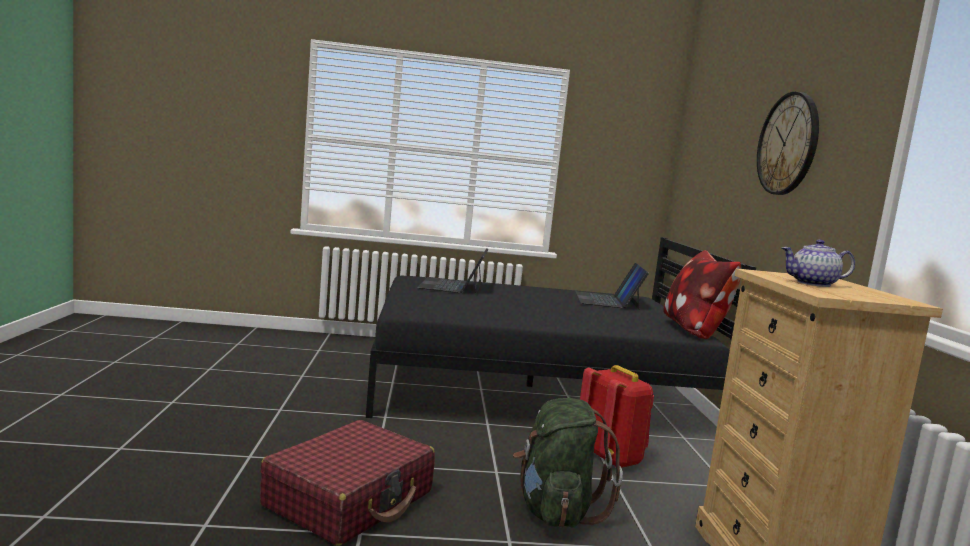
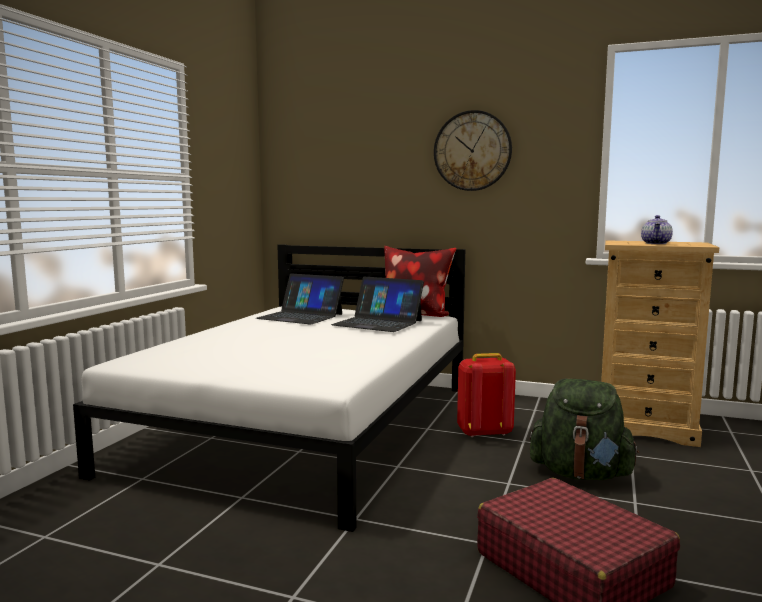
camera: 65 degrees left, 0 degrees up
(452, 286) = (197, 352): laptop -> laptop (378, 323)
(532, 386) = (307, 426): black bed -> white bed

